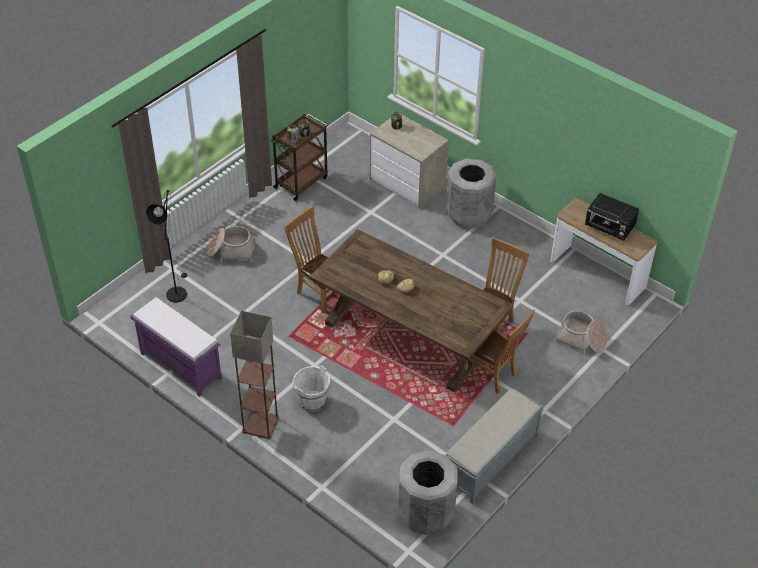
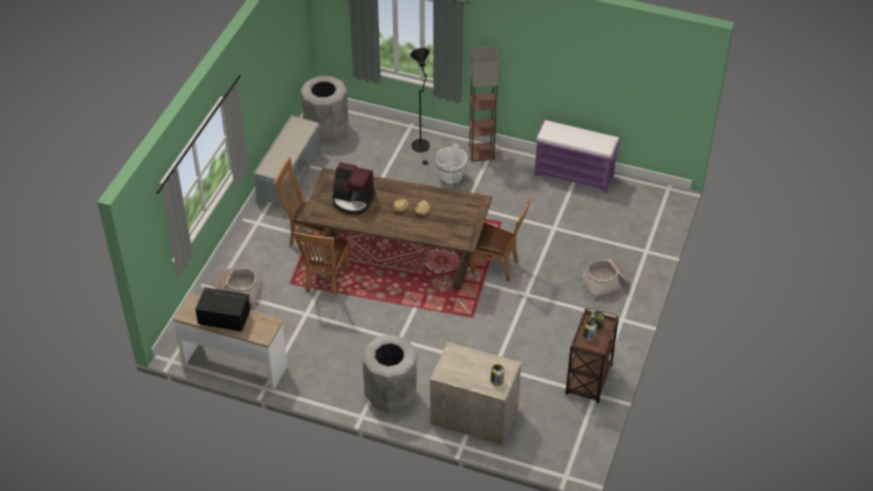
camera: 160 degrees right, 0 degrees up
(177, 291) = (625, 231): black floor lamp -> black floor lamp (422, 148)
(450, 310) = (353, 200): none -> coffee machine

